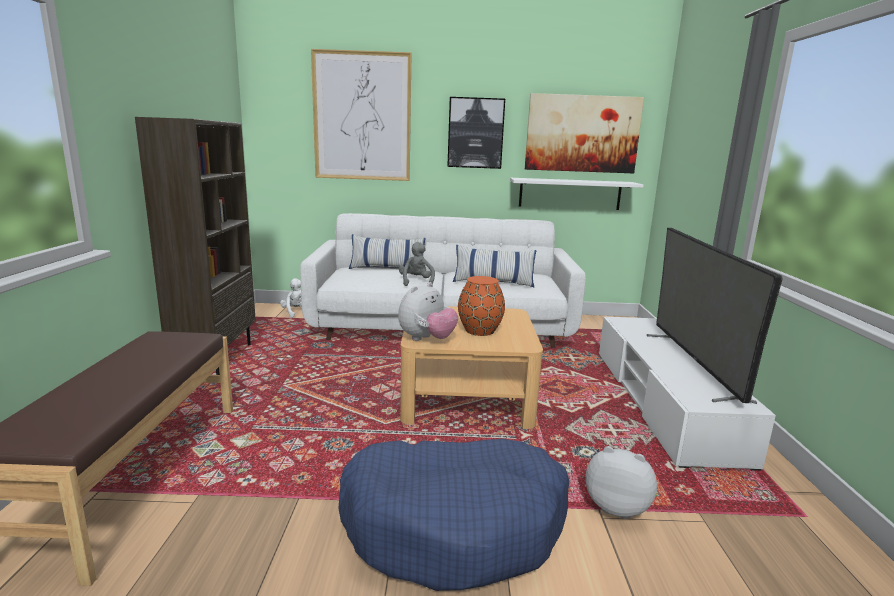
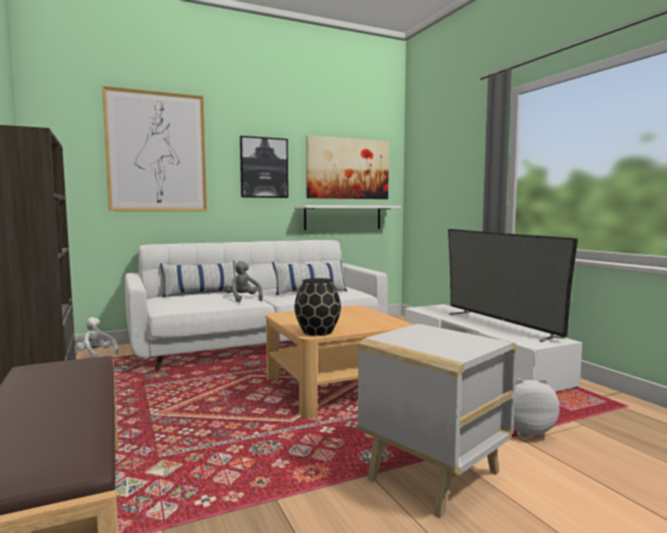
camera: 25 degrees left, 10 degrees down
(426, 339) = (317, 332): plush toy -> black vase
(455, 525) = (433, 476): blue dog bed -> white side table
(479, 330) = (349, 321): orange vase -> none

